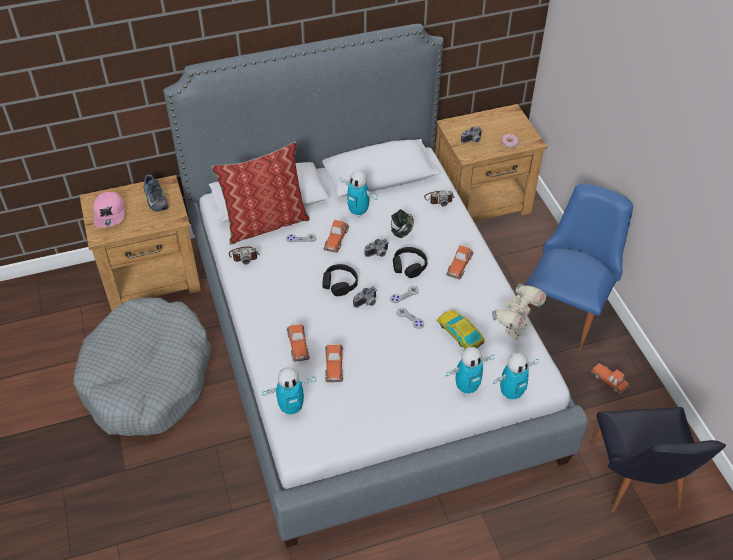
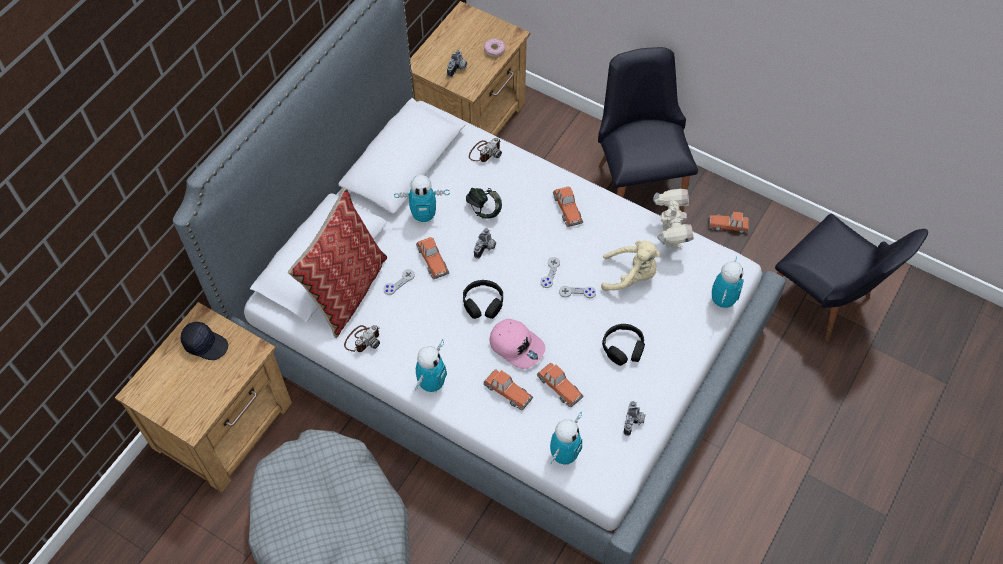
camera: 40 degrees left, 10 degrees up
(110, 214) = (175, 394): pink cap -> pink cap (517, 345)
(154, 199) = (205, 344): shoe -> black cap
(367, 303) = (526, 305): camera -> camera (634, 422)
(409, 266) = (526, 241): black headphones -> black headphones (623, 348)
(459, 333) = (631, 275): toy car -> beige plush toy
(467, 388) = (685, 322): toy robot -> toy robot (432, 384)
(566, 308) = (638, 181): blue chair -> black chair

